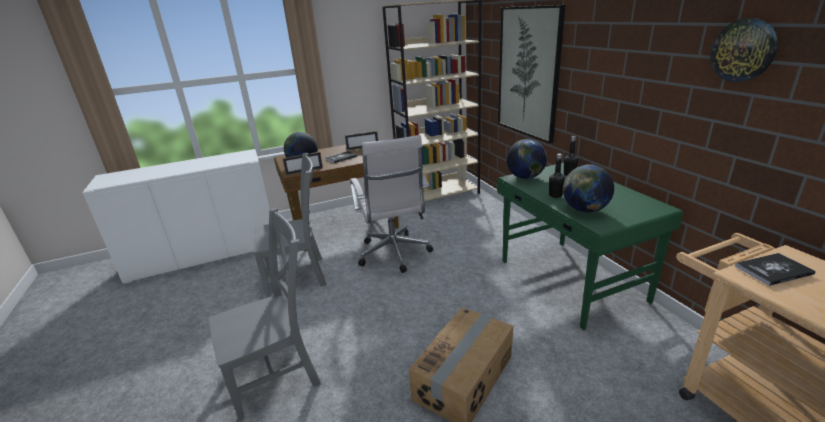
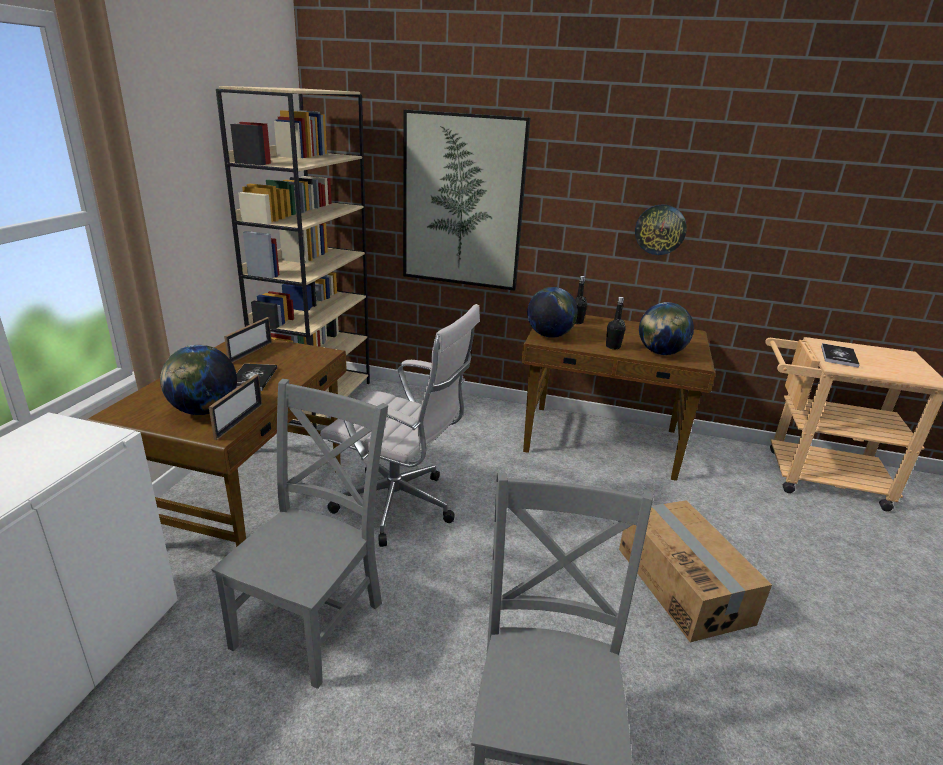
camera: 55 degrees left, 0 degrees up
(570, 281) = (602, 442): green desk -> brown desk
(743, 50) = (758, 178): wall clock -> wall clock (660, 229)

